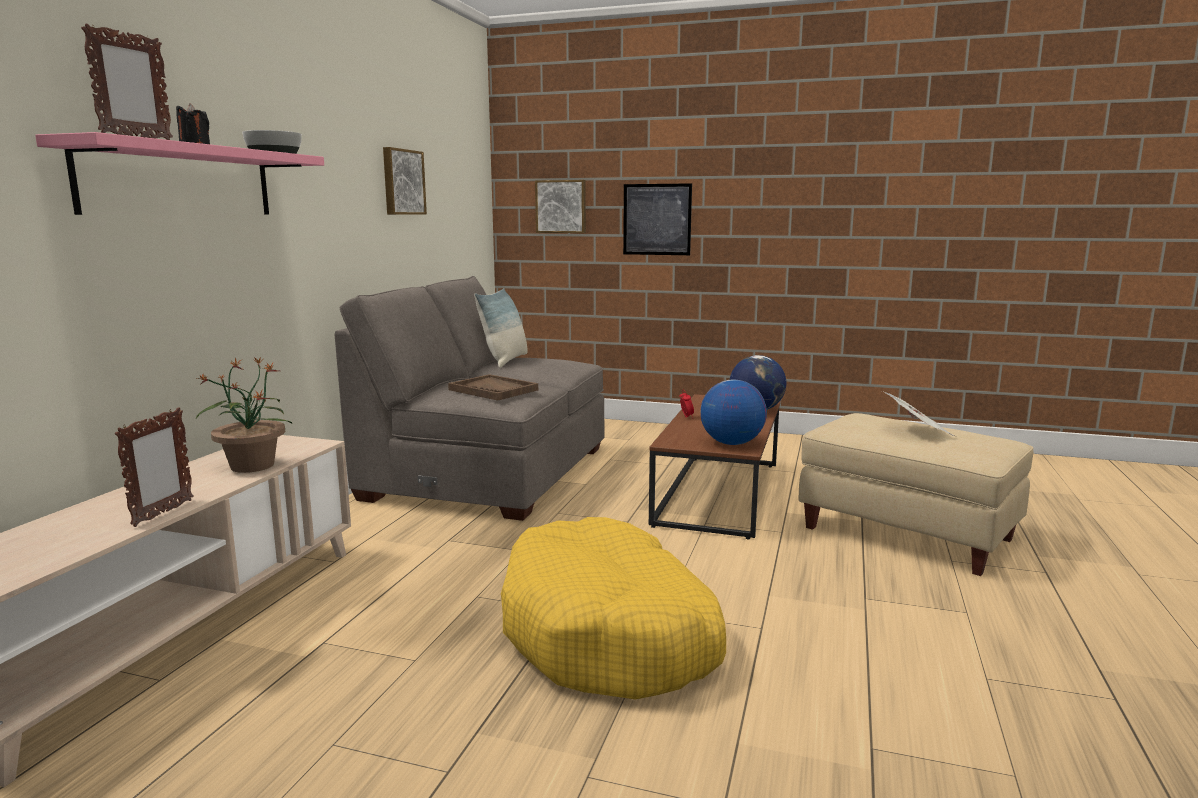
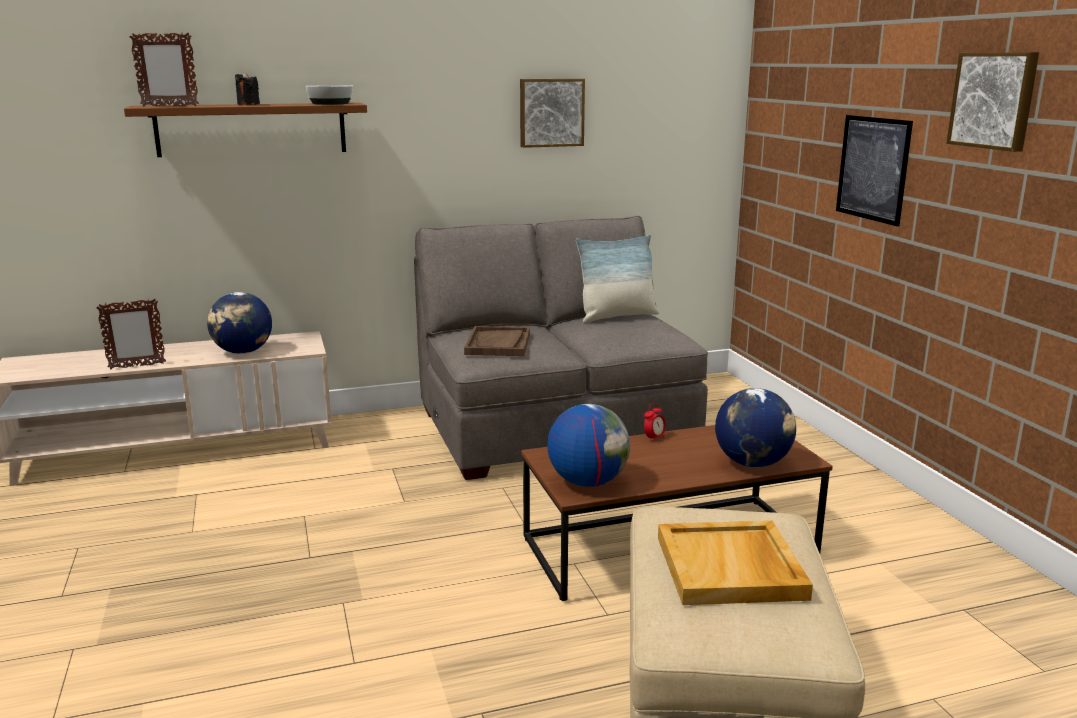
camera: 55 degrees right, 5 degrees up
(180, 181) = (252, 129): pink shelf -> brown shelf
(252, 465) = (243, 352): potted plant -> globe
(561, 206) = (793, 138): picture -> picture (994, 100)
(610, 633) = (284, 590): yellow dog bed -> none
(917, 432) = (731, 568): newspaper -> beige tray

